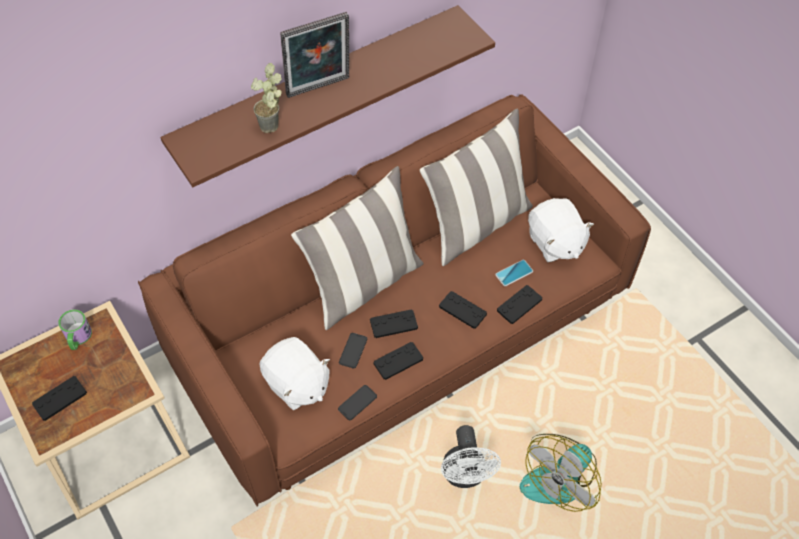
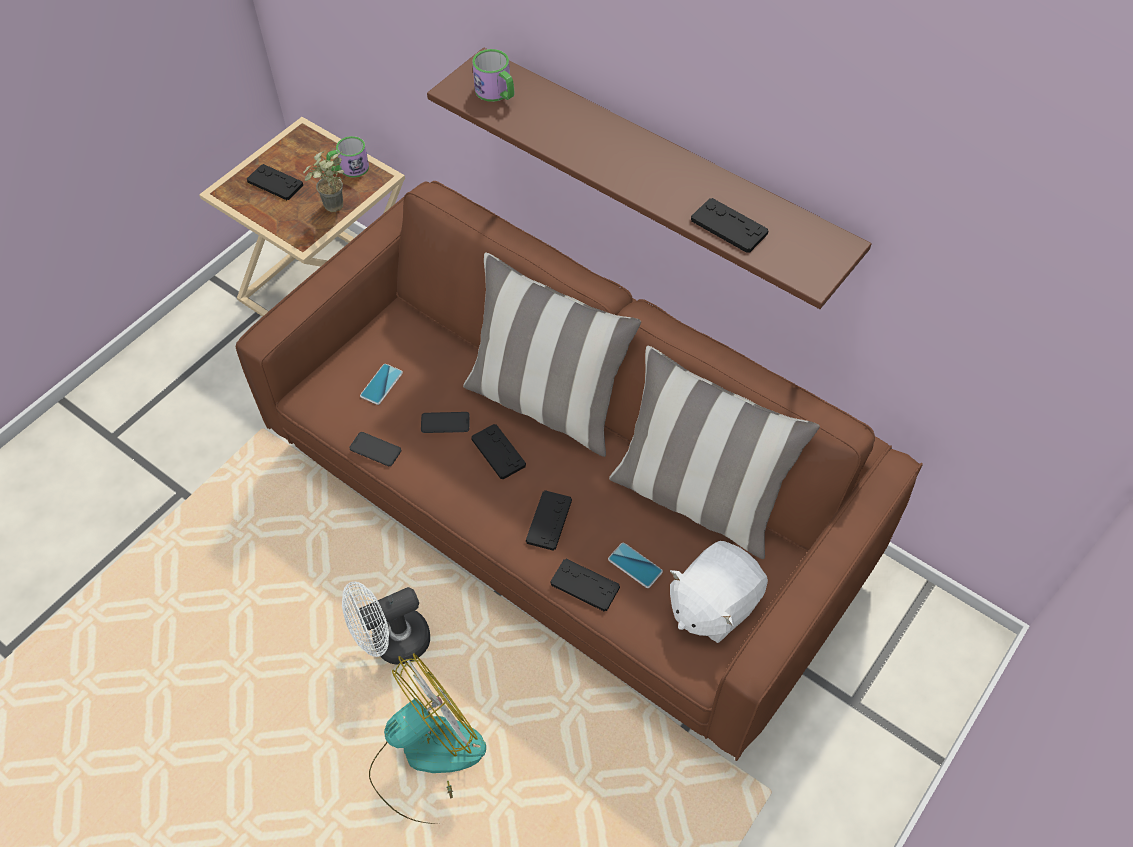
camera: 70 degrees right, 0 degrees up
(218, 142) = (497, 93): none -> mug
(274, 129) = (540, 132): potted plant -> potted plant (332, 210)
(297, 384) = (381, 384): white plush toy -> phone
(319, 89) = (627, 151): picture frame -> none
(398, 361) = (446, 473): black game controller -> black game controller (729, 226)
(560, 476) = (426, 758): fan -> fan turned 120 degrees clockwise

